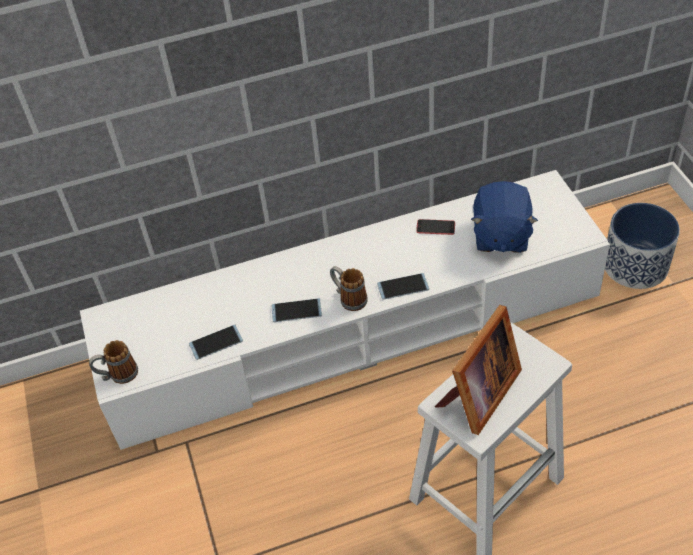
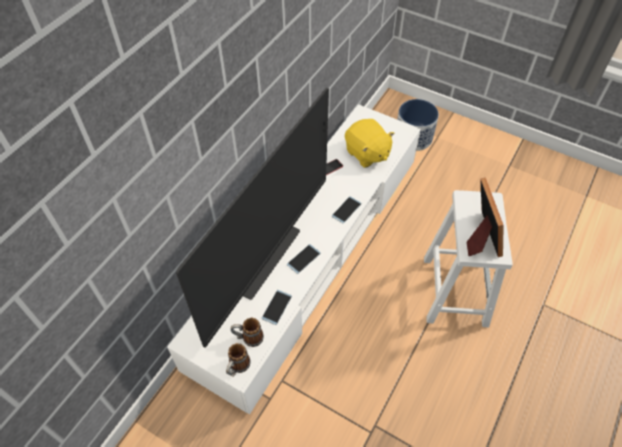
camera: 45 degrees left, 5 degrees up
(259, 289) = (269, 260): none -> television
(349, 298) = (325, 234): mug -> mug (248, 338)
(500, 235) = (367, 153): blue plush toy -> yellow plush toy

